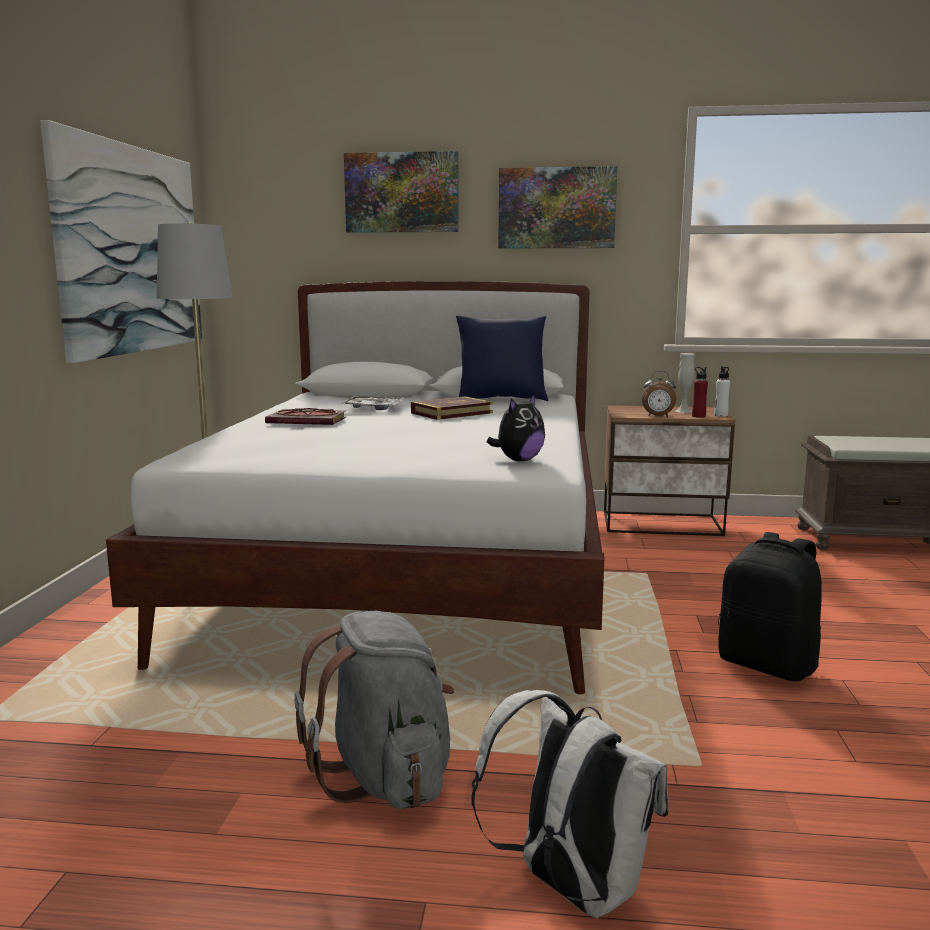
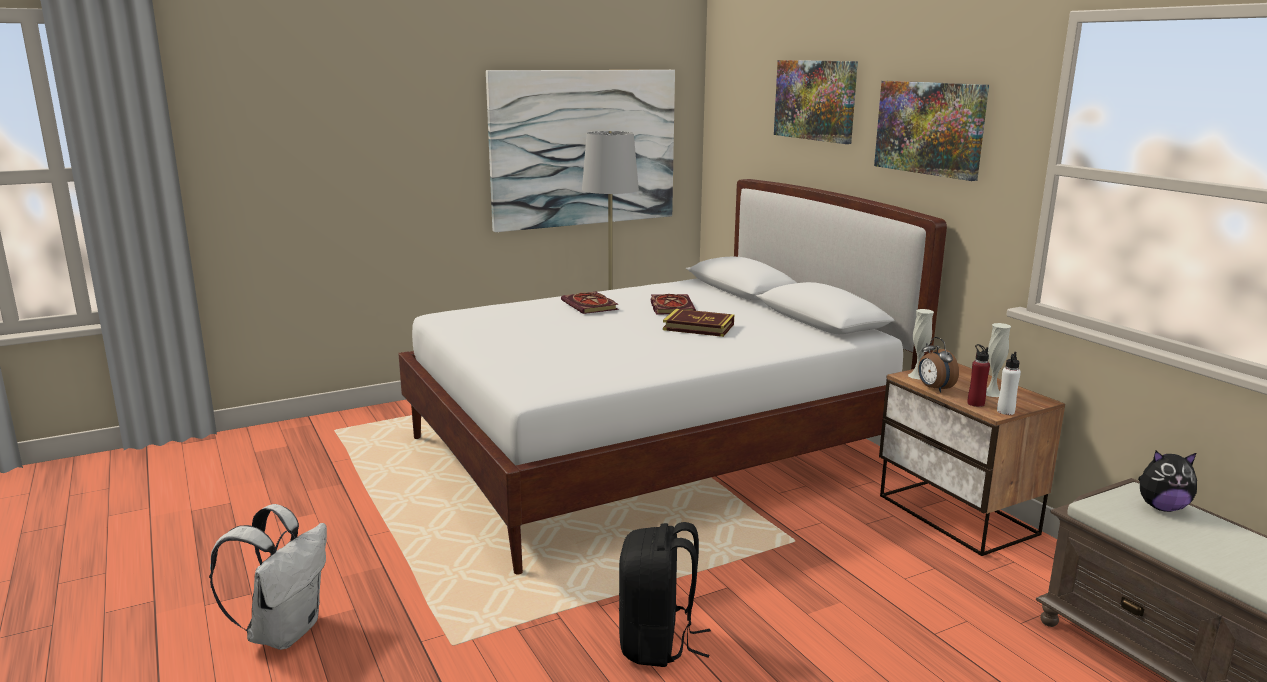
camera: 55 degrees right, 5 degrees up
(374, 409) = (671, 307): tray -> book
(385, 777) = (357, 544): grey backpack -> none
(501, 400) = (793, 326): blue pillow -> none
(518, 460) = (550, 380): plush toy -> plush toy (1161, 507)
(626, 414) = (917, 376): none -> white vase

